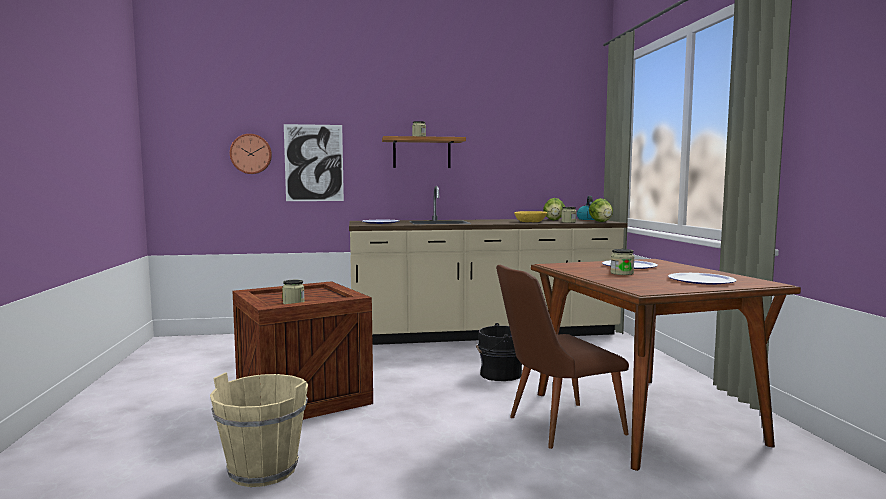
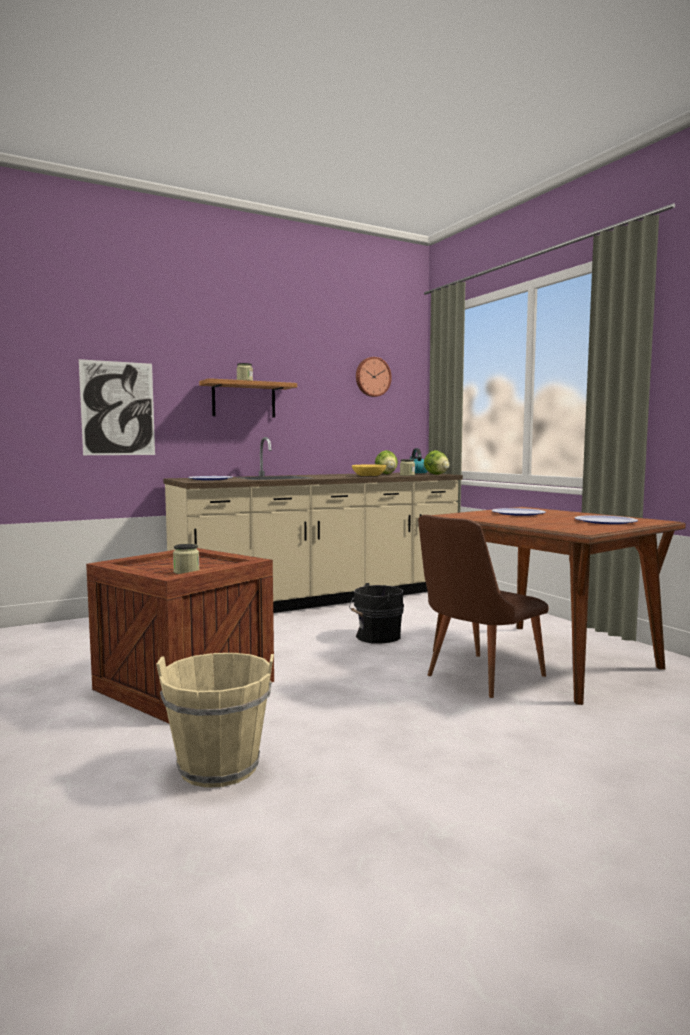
camera: 20 degrees left, 0 degrees up
(251, 154) = (36, 395): wall clock -> wall clock (372, 377)
(622, 273) = (528, 519): jar -> none

